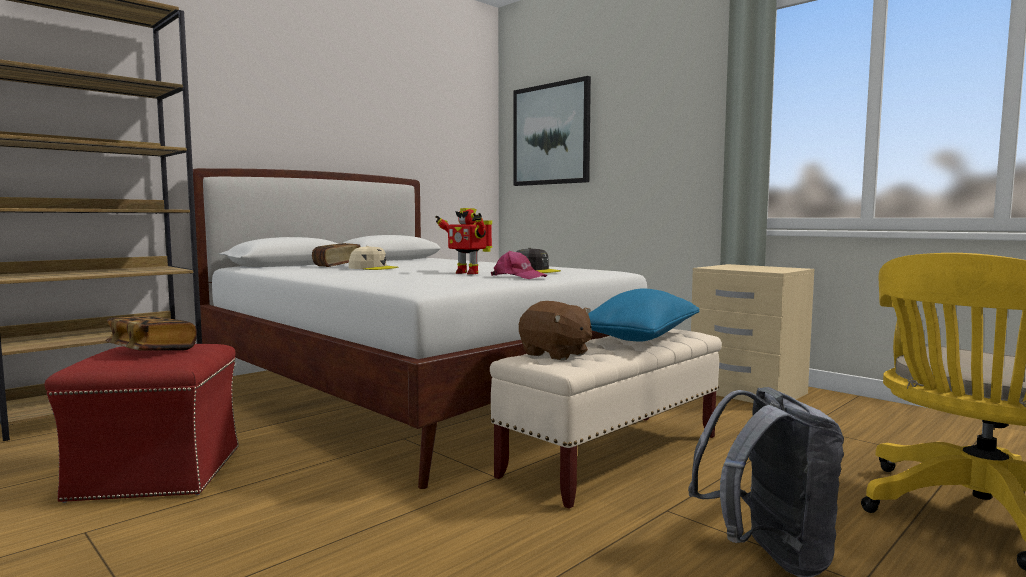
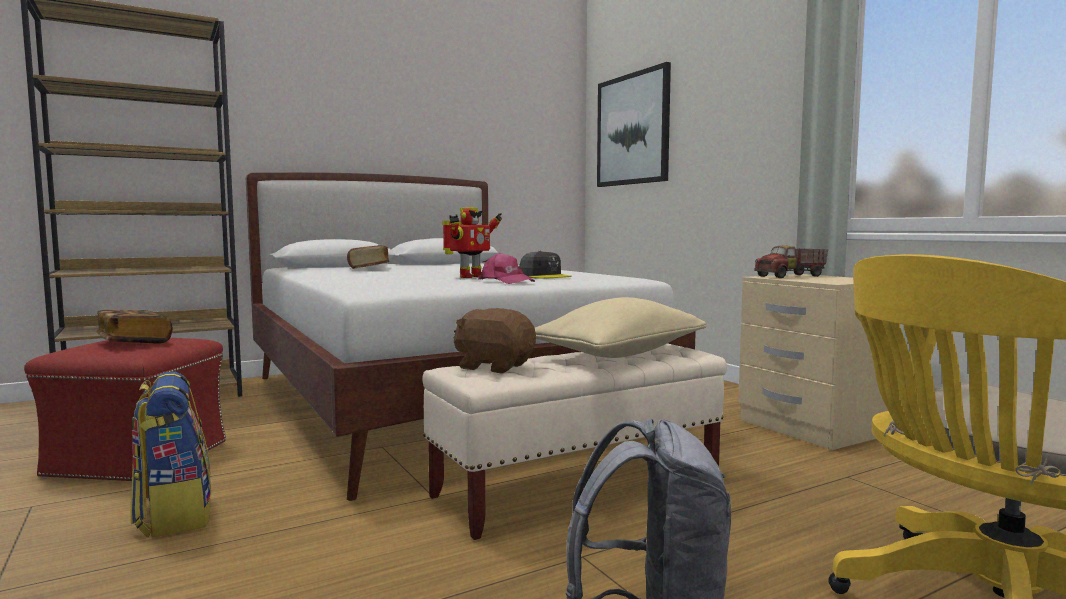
camera: 15 degrees right, 0 degrees up
(259, 522) = (174, 515): none -> backpack
(373, 268) = (392, 270): beige cap -> none
(467, 273) = (469, 277): toy robot -> toy robot turned 105 degrees counterclockwise
(555, 354) = (494, 367): brown plush toy -> brown plush toy turned 150 degrees clockwise
(639, 338) = (619, 354): blue pillow -> beige pillow
(729, 266) = (791, 276): none -> toy truck

